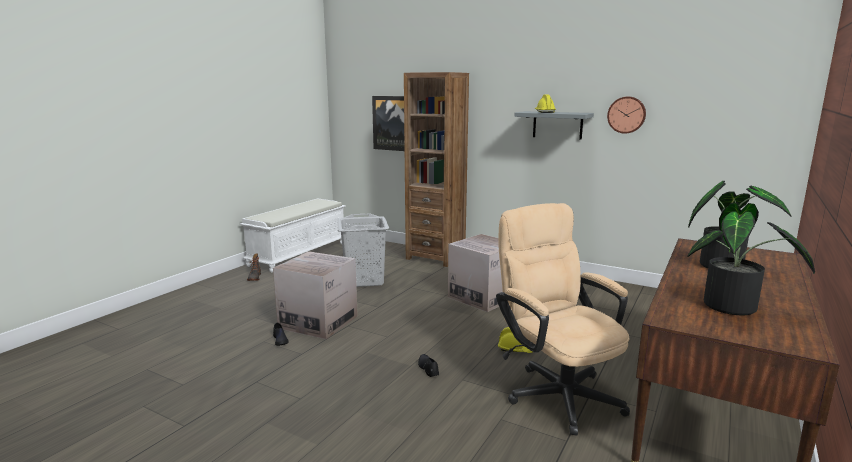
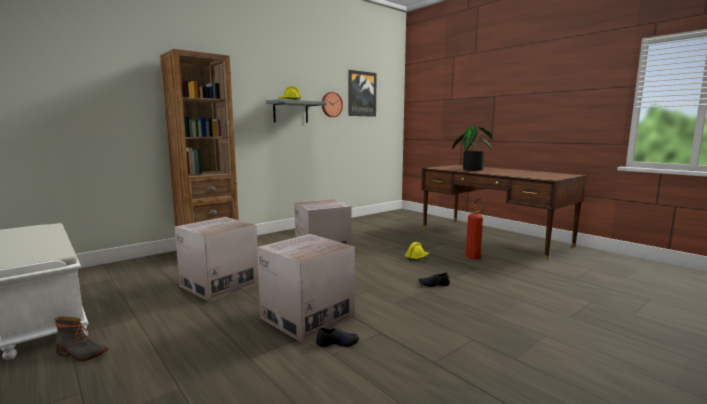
camera: 70 degrees left, 5 degrees down
(364, 280) = (219, 285): grey laundry basket -> cardboard box
(392, 123) = (110, 112): picture -> picture (361, 94)
(556, 391) = (474, 258): beige office chair -> fire extinguisher
(735, 308) = (532, 174): potted plant -> none

